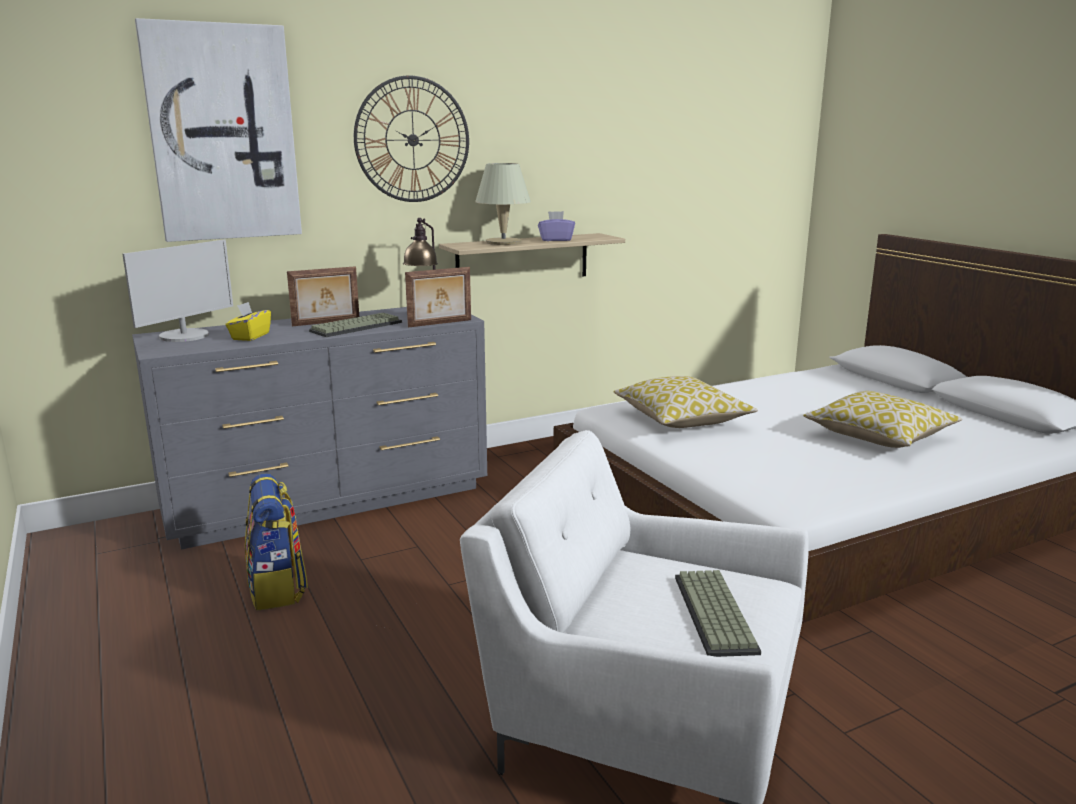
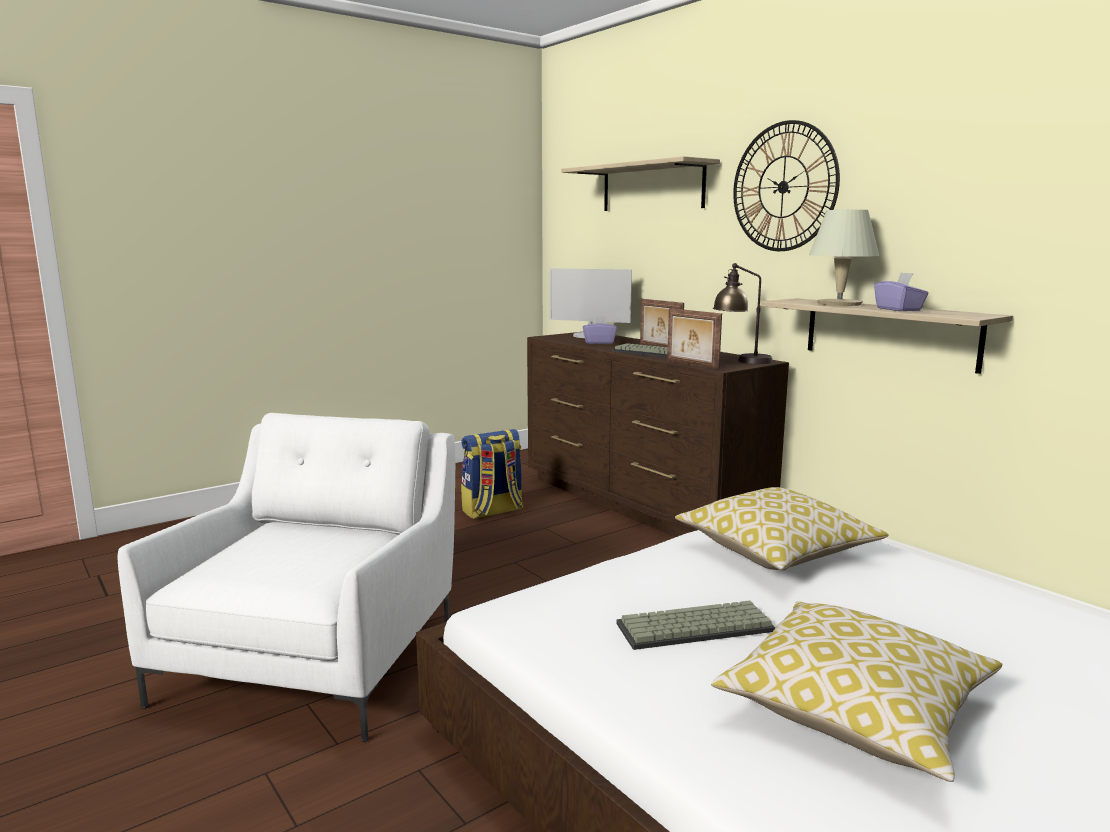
camera: 80 degrees right, 5 degrees down
(223, 133) = (652, 187): picture -> shelf
(250, 336) = (599, 342): yellow tissue box -> purple tissue box
(331, 501) = (640, 504): grey dresser -> brown dresser
(717, 614) = (269, 569): keyboard -> keyboard (694, 629)

